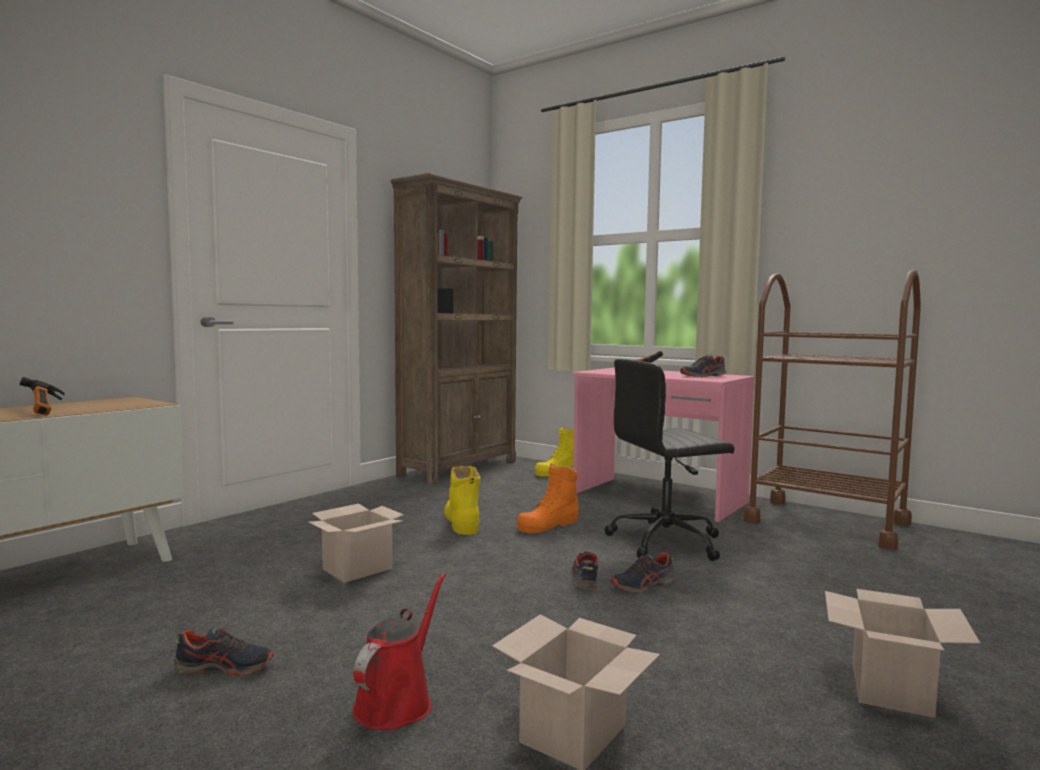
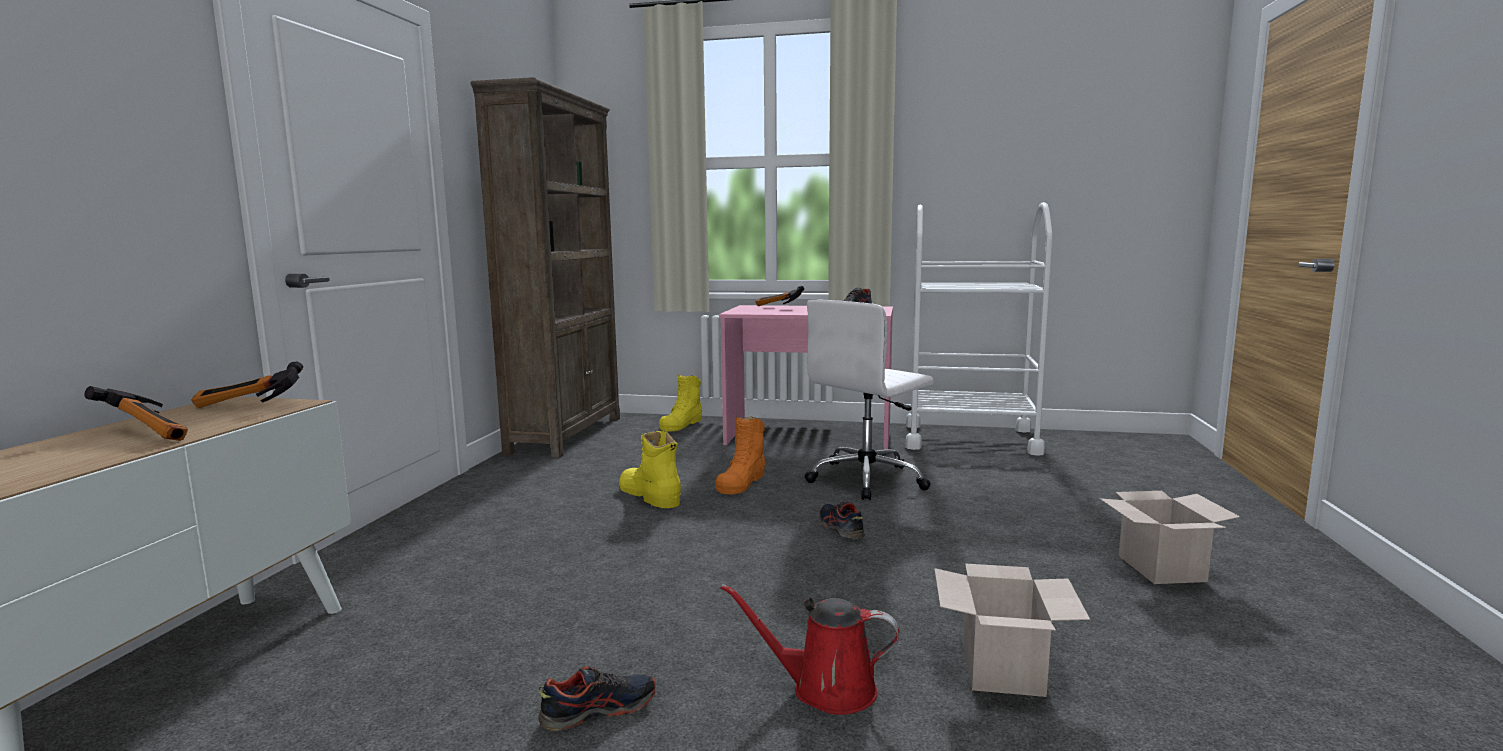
camera: 25 degrees left, 5 degrees up
(123, 403) = (244, 408): none -> hammer
(358, 568) = (602, 567): cardboard box -> none
(397, 702) = (825, 689): red watering can -> red watering can turned 75 degrees counterclockwise
(643, 585) = (897, 525): shoe -> none
(667, 541) = (868, 479): black office chair -> white office chair
(826, 522) = (970, 439): brown cart -> white cart

